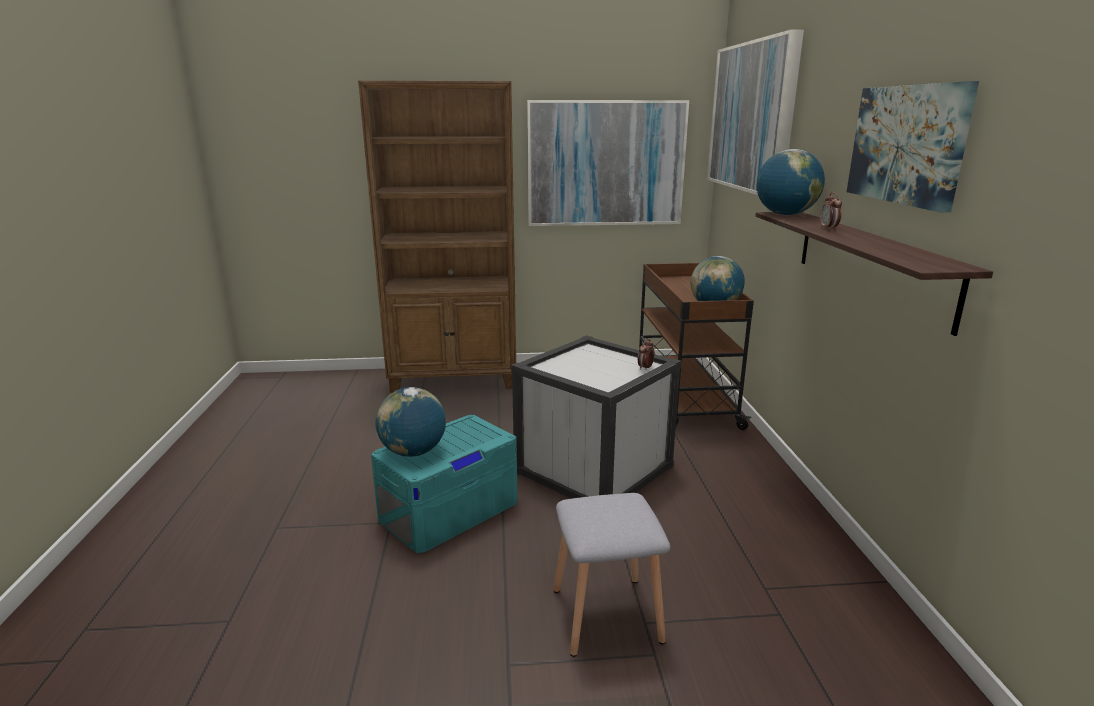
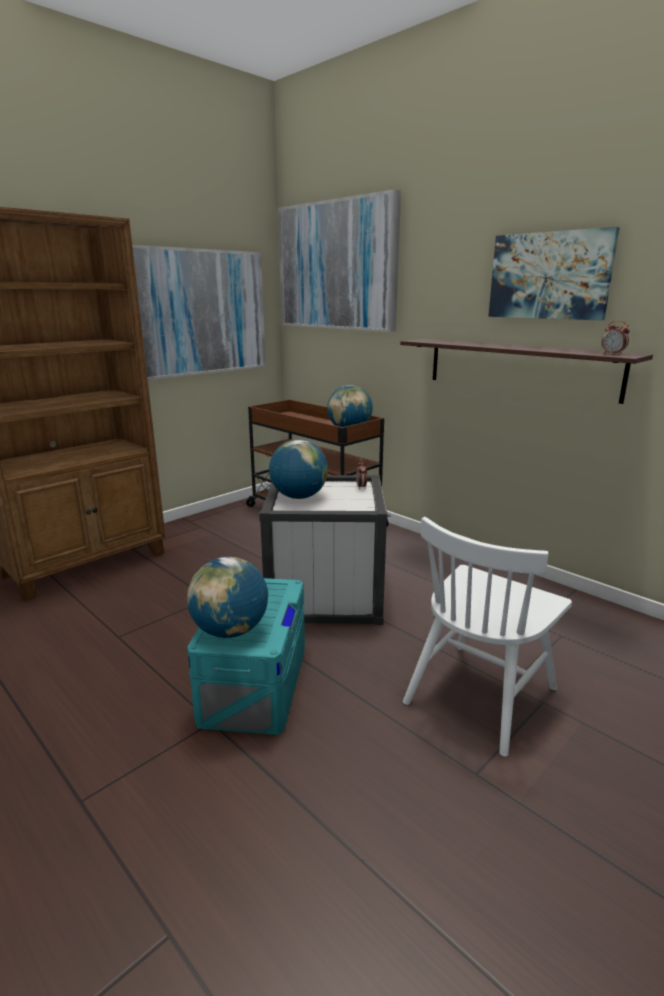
camera: 40 degrees left, 0 degrees up
(605, 614) = (480, 694): grey stool -> white chair
(785, 214) = (426, 340): globe -> globe (299, 497)
(828, 229) = (489, 345): alarm clock -> alarm clock (613, 354)

